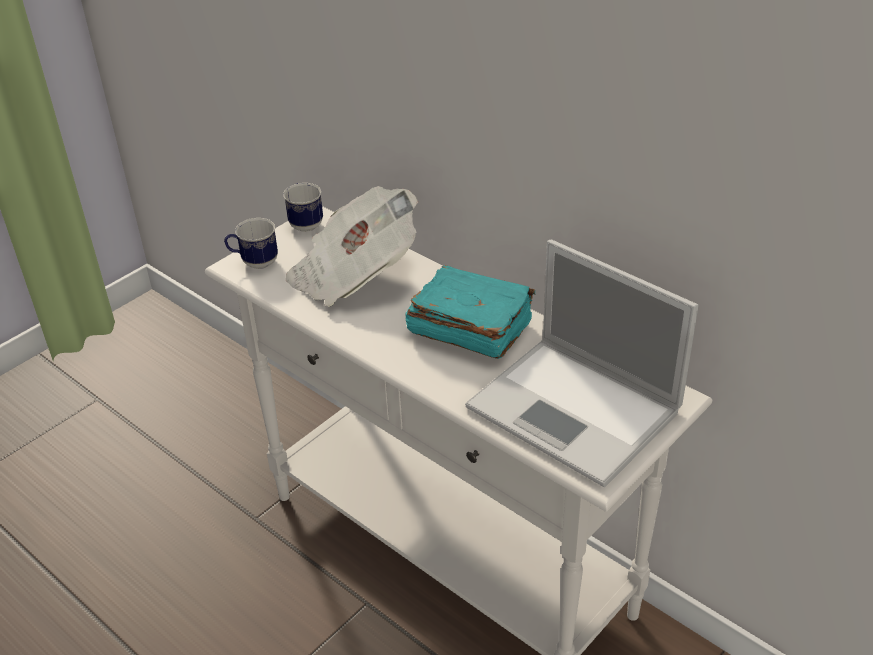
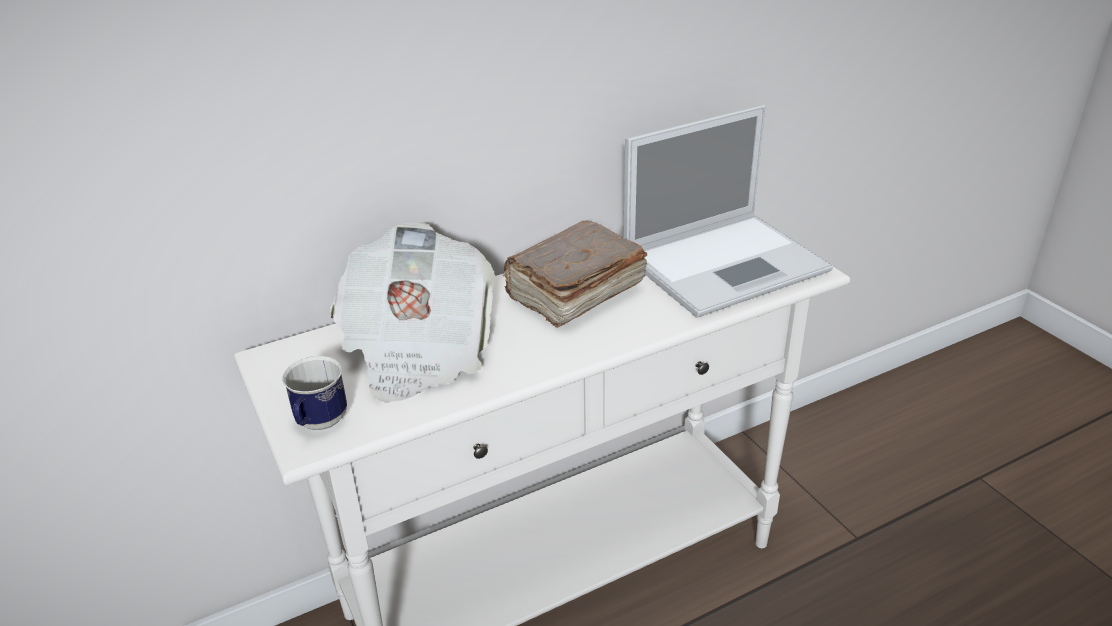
camera: 70 degrees left, 5 degrees down
(305, 222) = (270, 368): mug -> none
(469, 328) = (573, 293): turquoise book -> brown book

